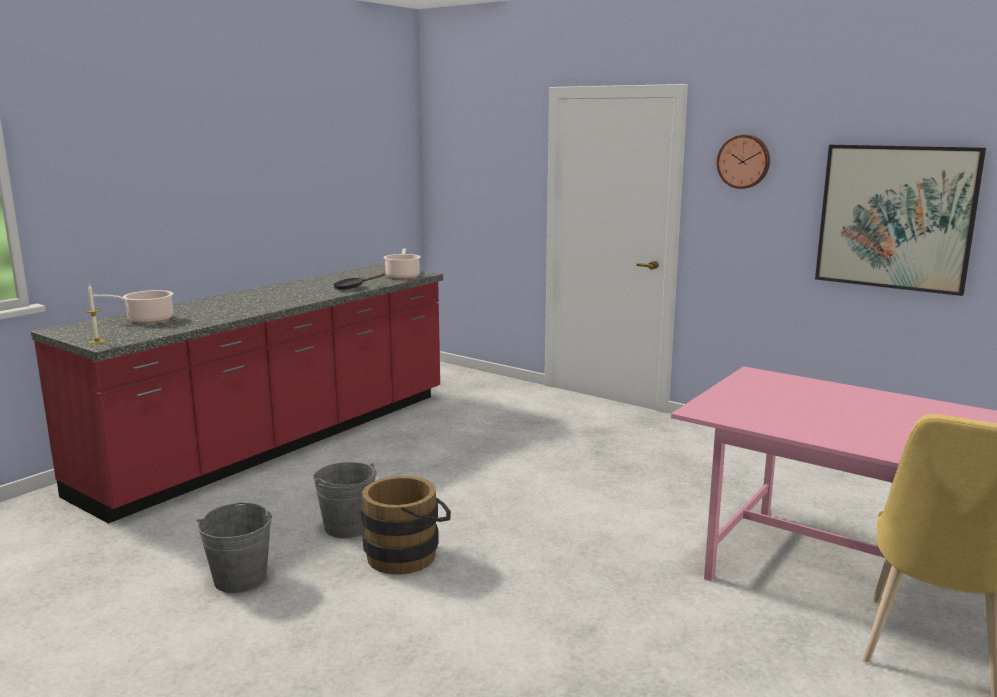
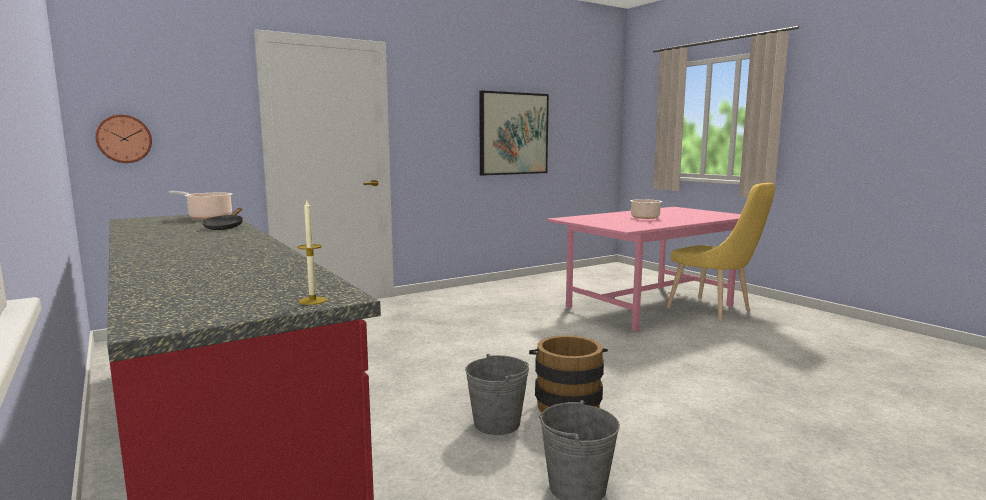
camera: 70 degrees left, 5 degrees down
(147, 319) = (204, 282): cooking pot -> cooking pot (645, 217)
(744, 161) = (430, 101): wall clock -> wall clock (124, 139)

